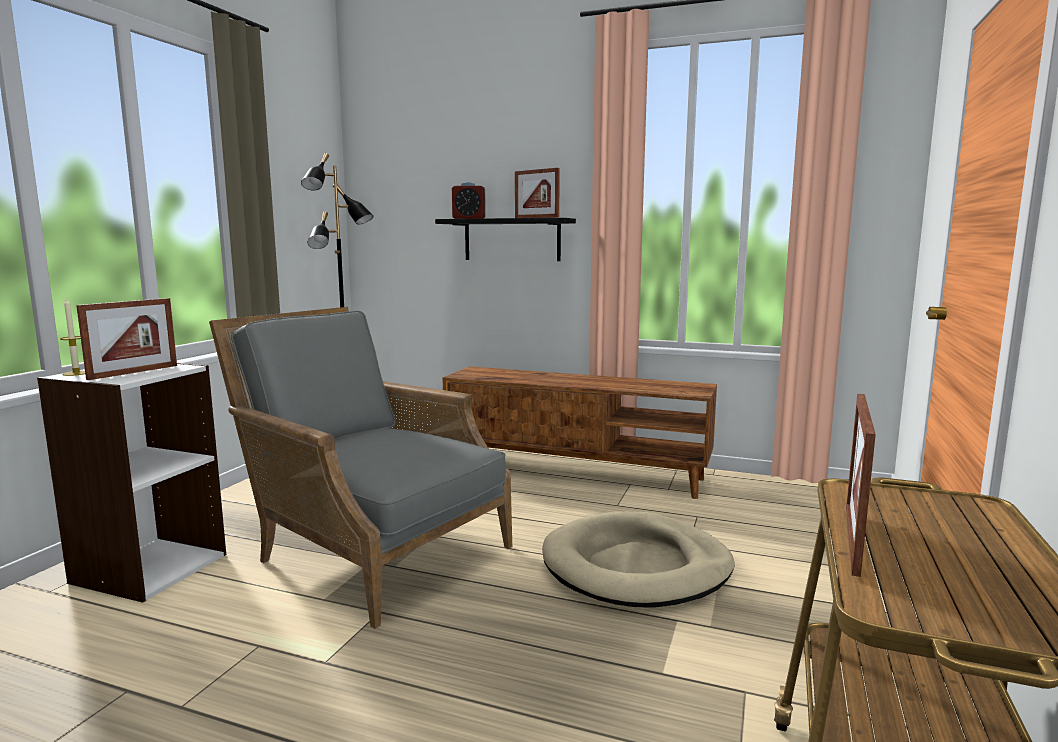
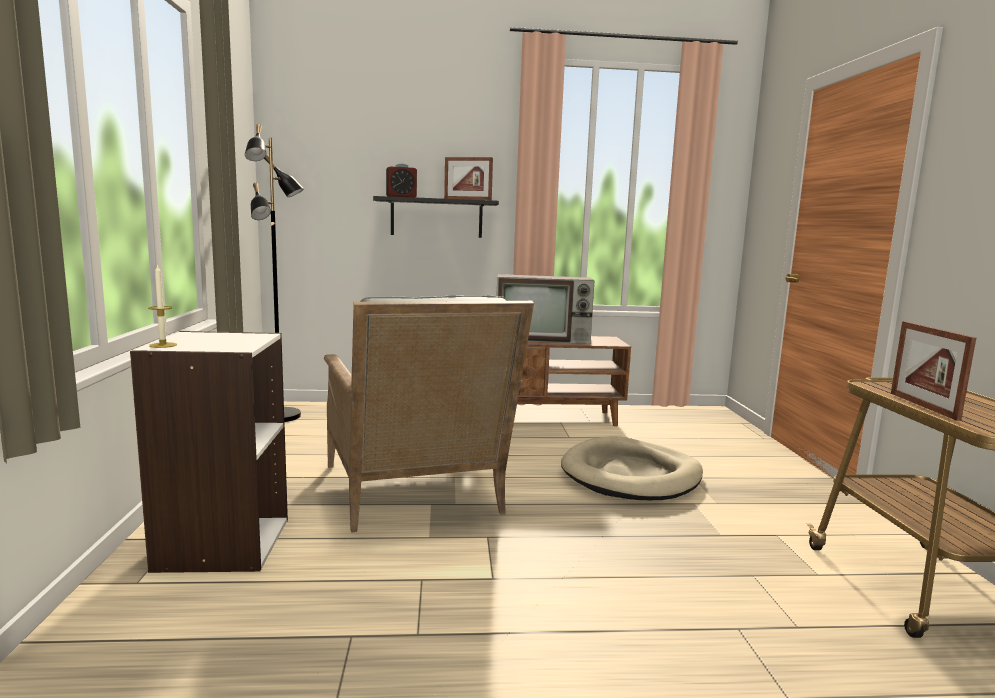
camera: 25 degrees left, 0 degrees up
(134, 372) = (227, 341): picture frame -> none
(370, 550) = (418, 495): grey armchair -> grey armchair turned 120 degrees counterclockwise
(613, 382) = (543, 339): none -> television

